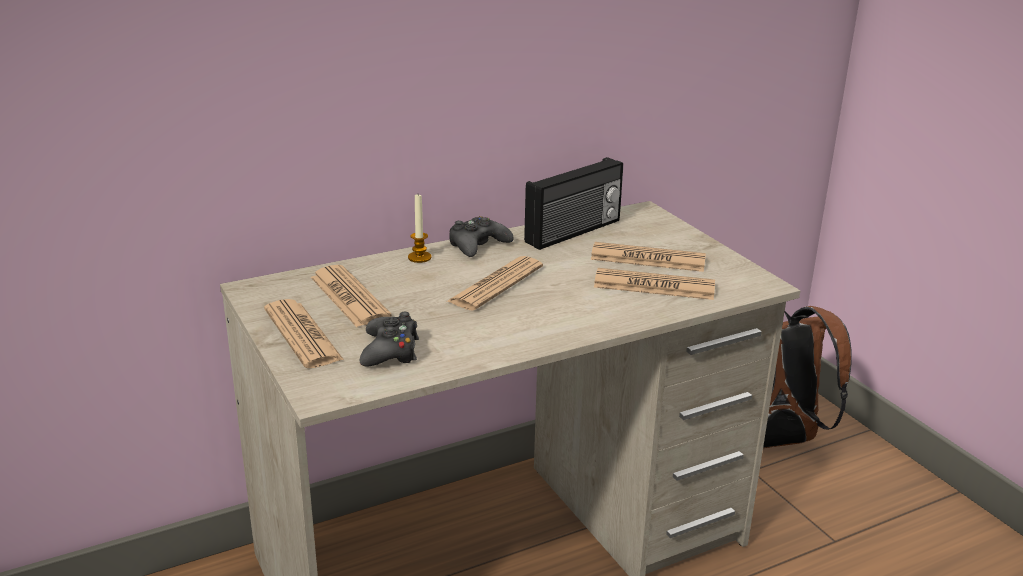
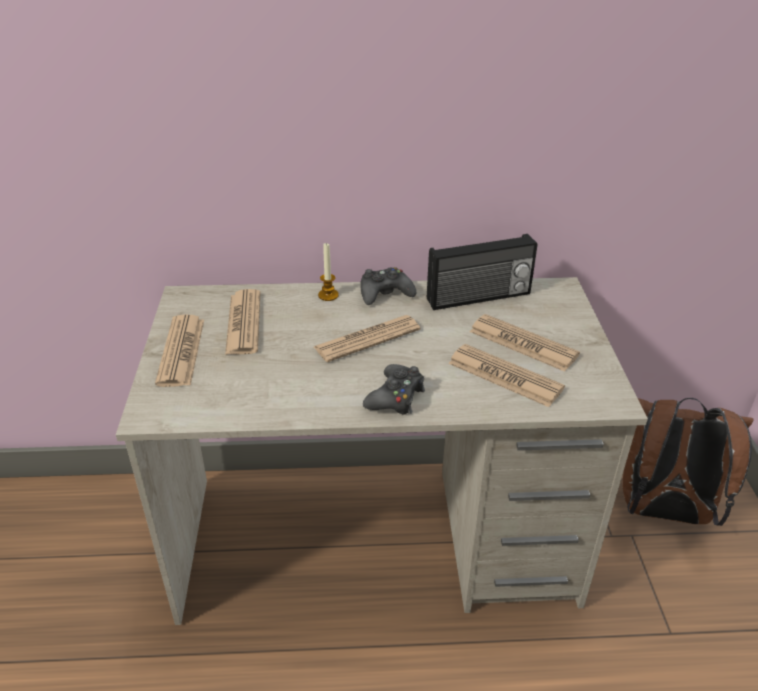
camera: 25 degrees right, 10 degrees up
(390, 351) = (231, 386): black game controller -> black game controller (396, 397)

